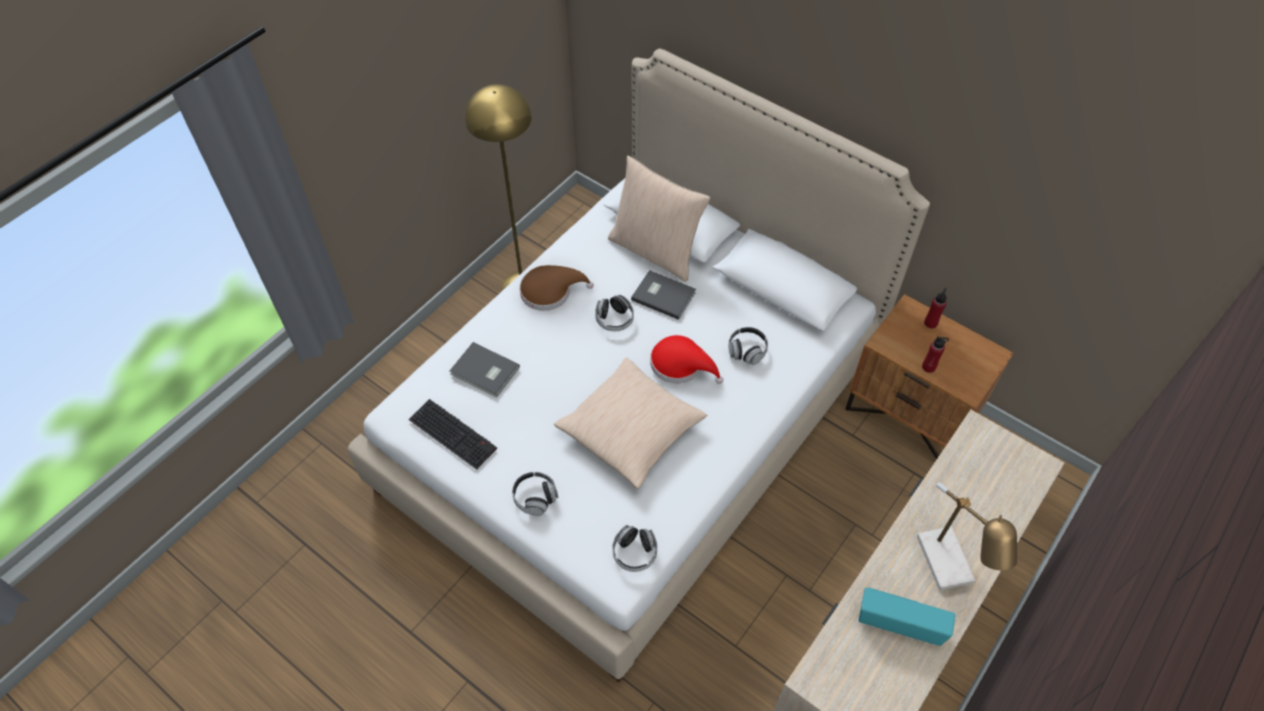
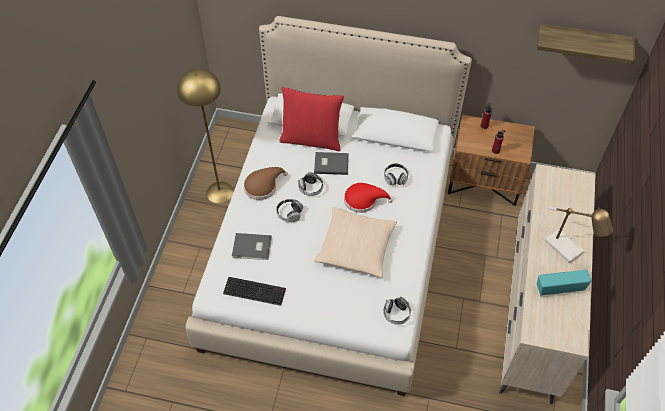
camera: 25 degrees left, 0 degrees up
(535, 498) = (324, 307): headphones -> headphones (289, 214)
(655, 250) = (311, 139): beige pillow -> red pillow
(1123, 233) = (582, 42): none -> shelf

